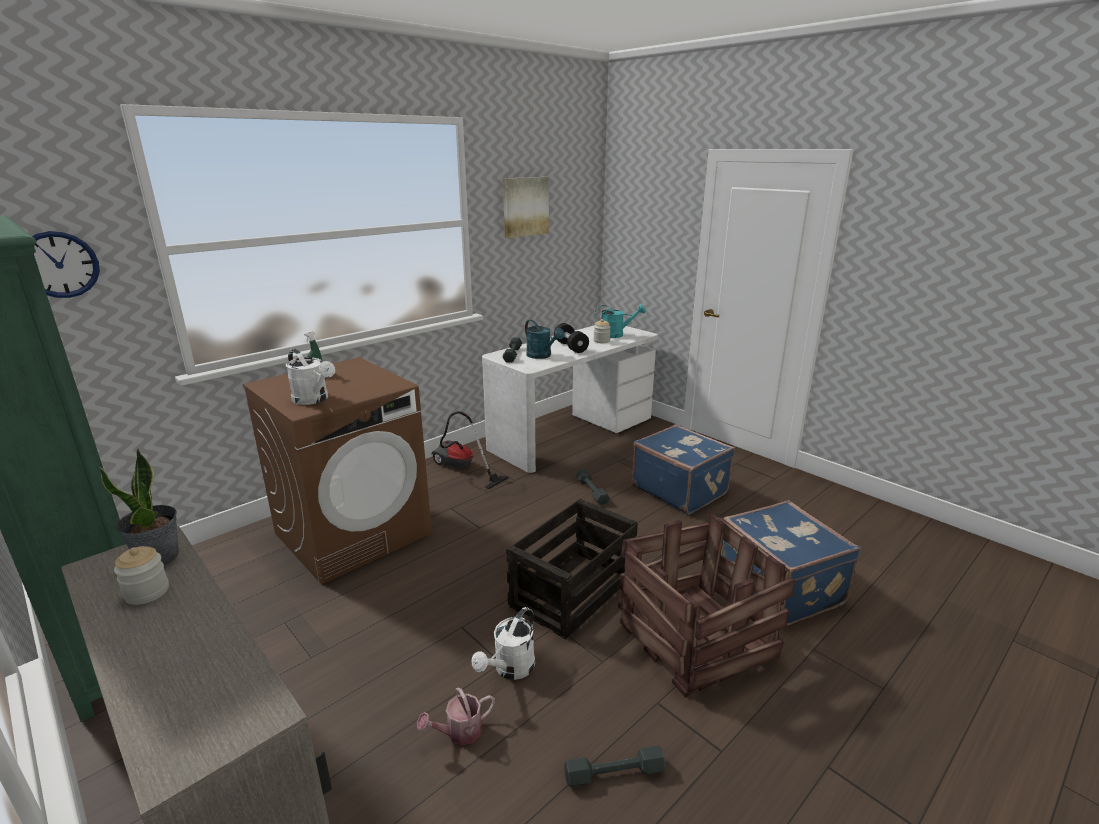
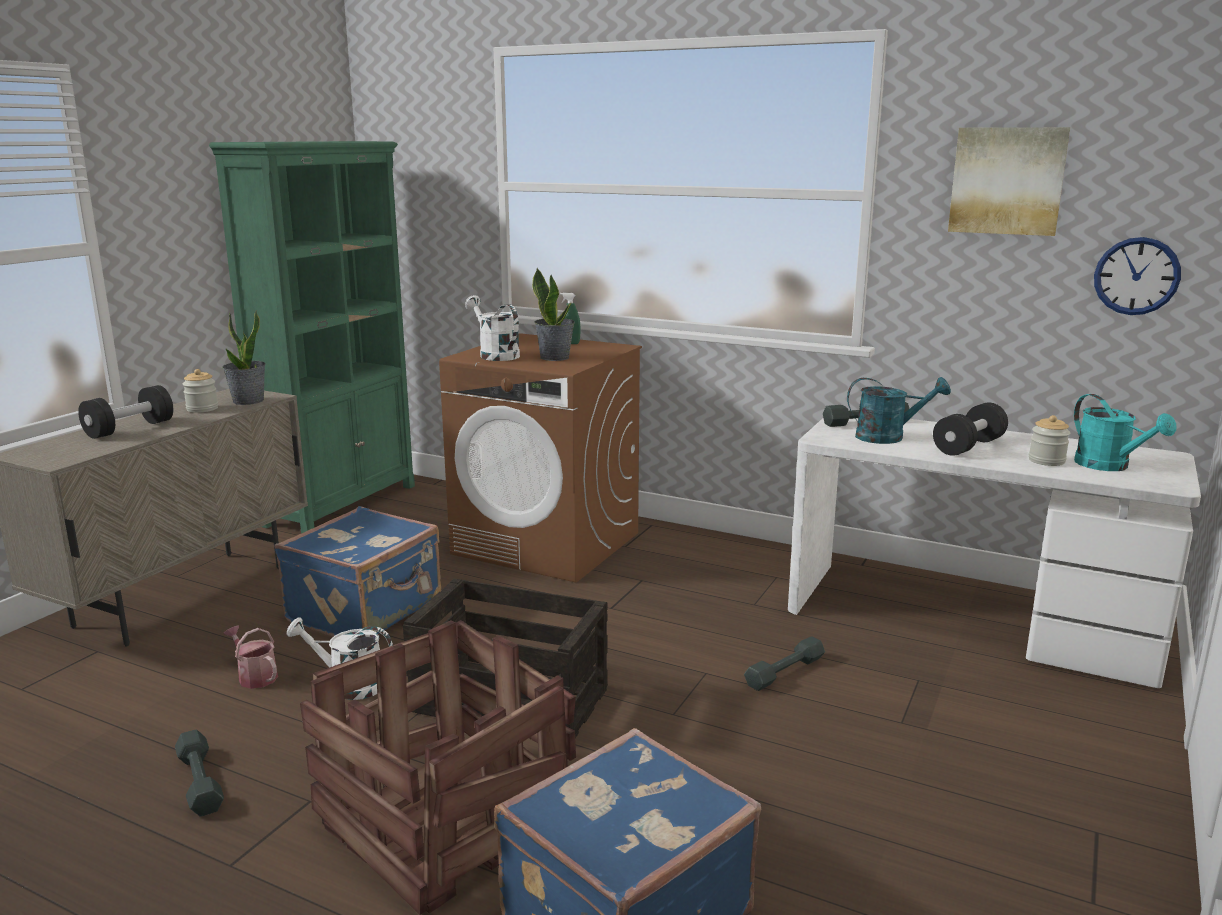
camera: 70 degrees right, 5 degrees down
(59, 264) = (435, 188): wall clock -> wall clock (1136, 276)
(170, 653) = (129, 429): none -> black dumbbell
(314, 400) = (495, 355): white watering can -> white watering can turned 120 degrees clockwise
(356, 383) = (555, 357): none -> potted plant
(461, 469) = (744, 563): vacuum cleaner -> none
(542, 356) = (888, 437): turquoise watering can -> turquoise watering can turned 120 degrees counterclockwise
(680, 489) = (885, 762): blue suitcase -> blue suitcase (367, 611)

